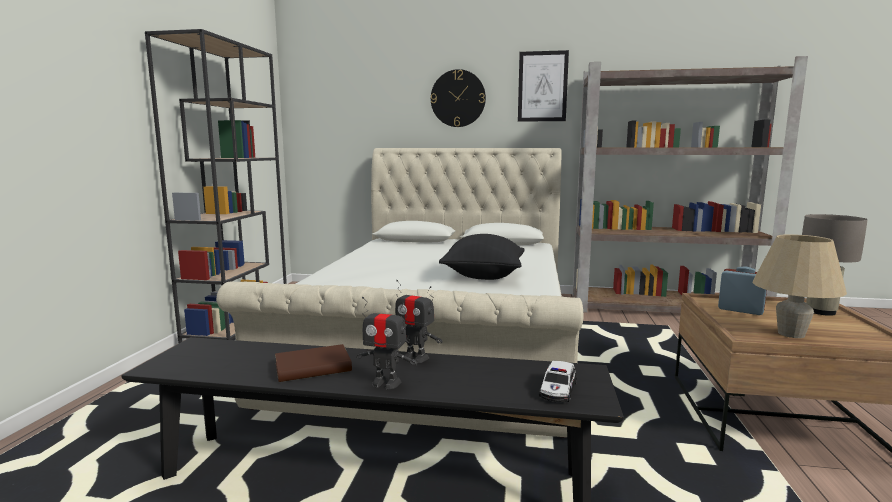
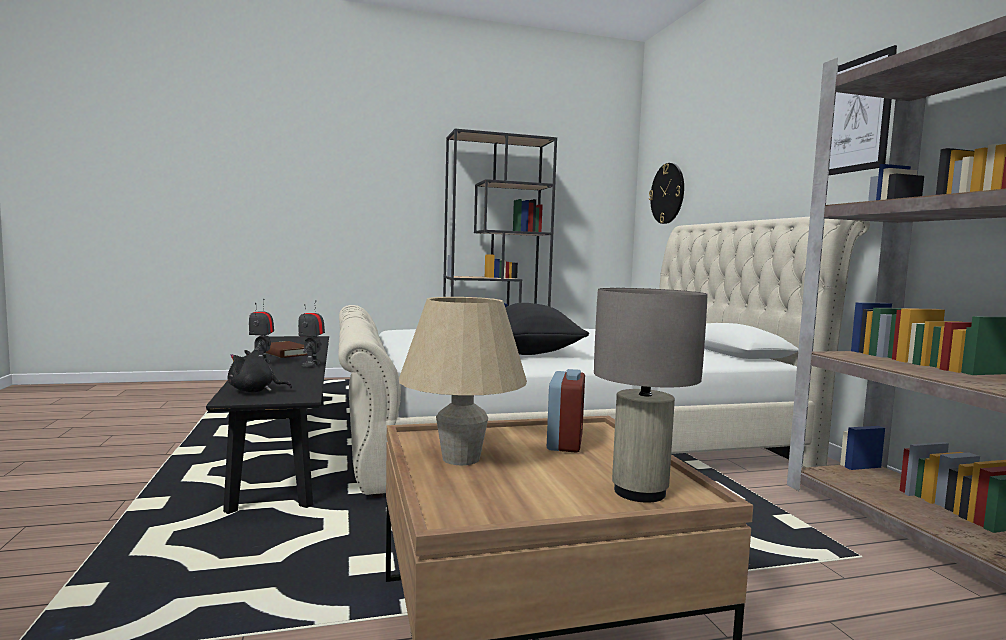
camera: 65 degrees right, 5 degrees down
(458, 98) = (760, 154): wall clock -> wall clock (667, 193)
(558, 390) = (254, 391): toy car -> black plush toy

